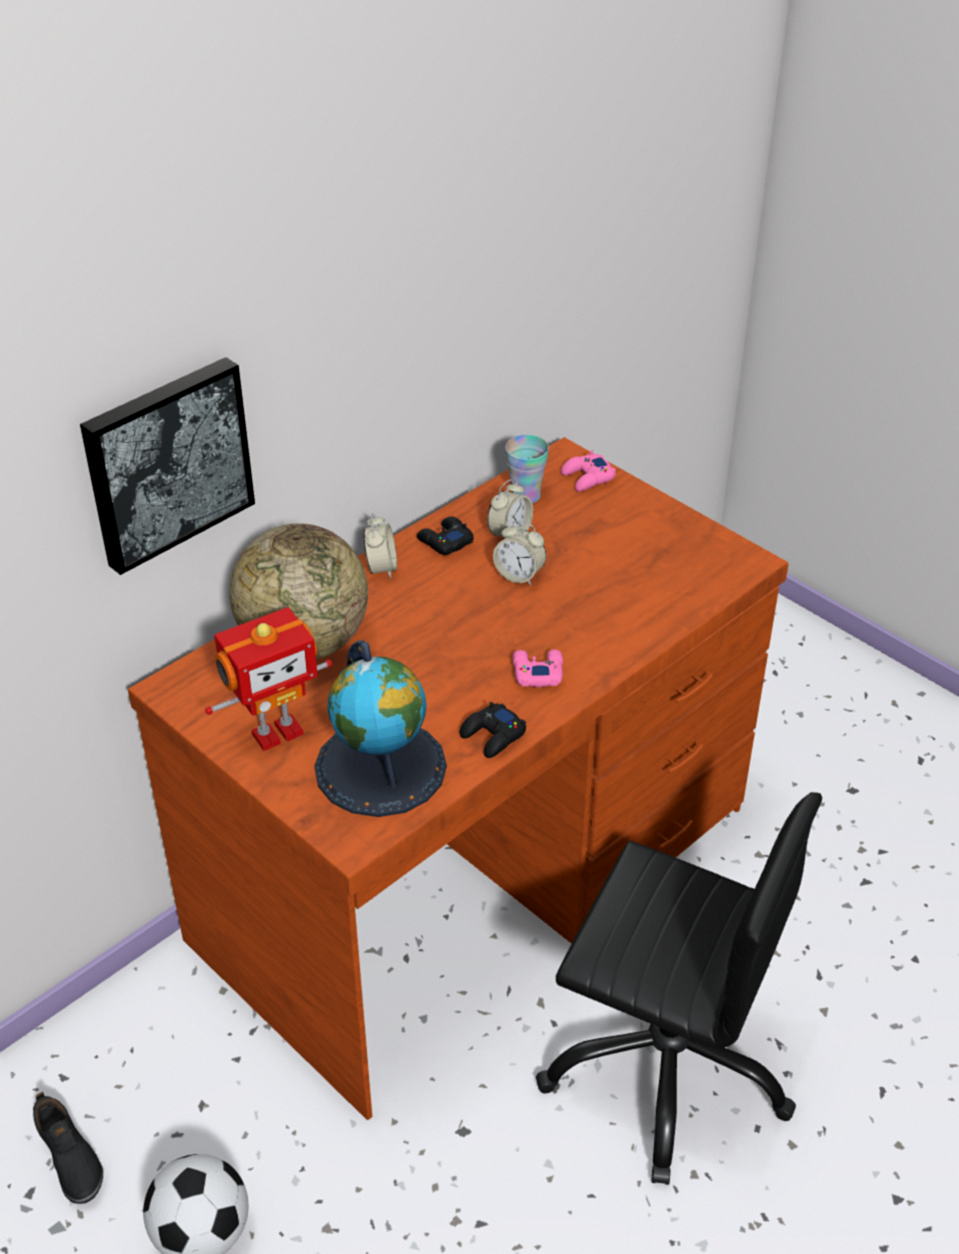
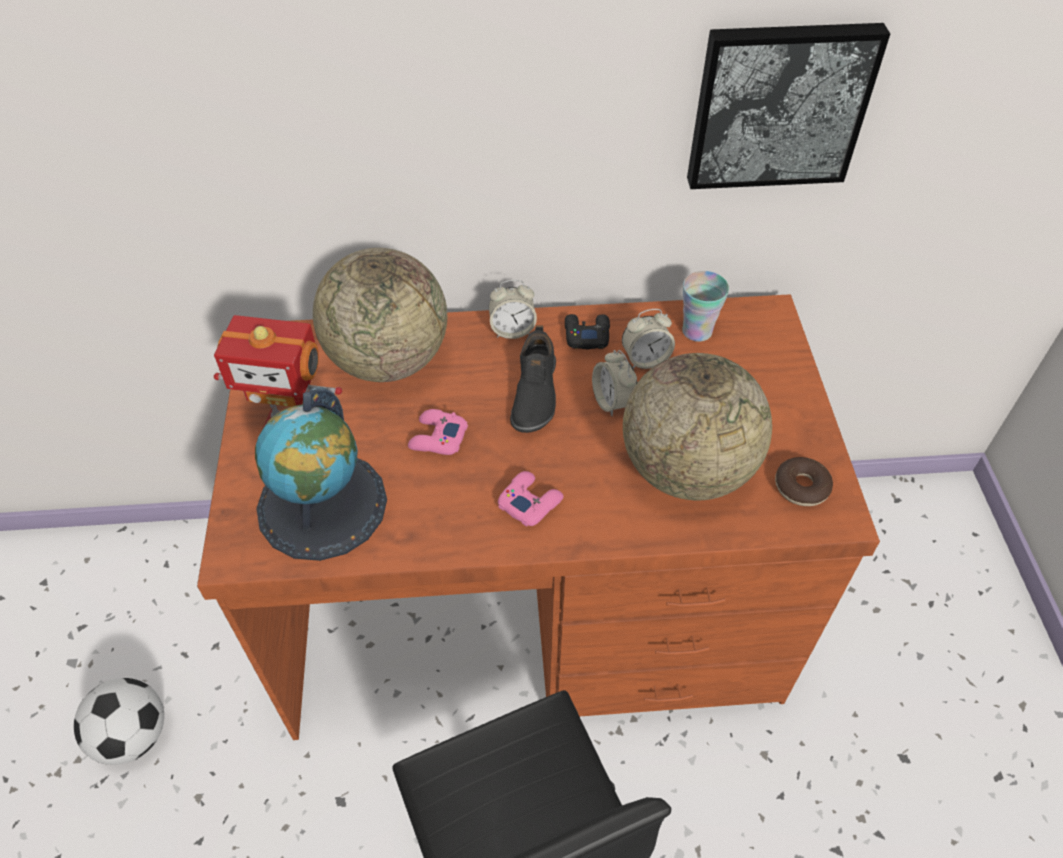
camera: 40 degrees right, 10 degrees up
(69, 1158) = (119, 621): black shoe -> black shoe (533, 393)
(166, 462) = (286, 143): picture -> picture (778, 105)
(381, 568) = (512, 330): alarm clock -> alarm clock turned 45 degrees clockwise
(493, 736) = (431, 537): black game controller -> none
(587, 478) = (770, 344): pink game controller -> pink game controller (437, 438)
(622, 589) = (686, 470): none -> globe
(708, 557) = (801, 487): none -> donut

